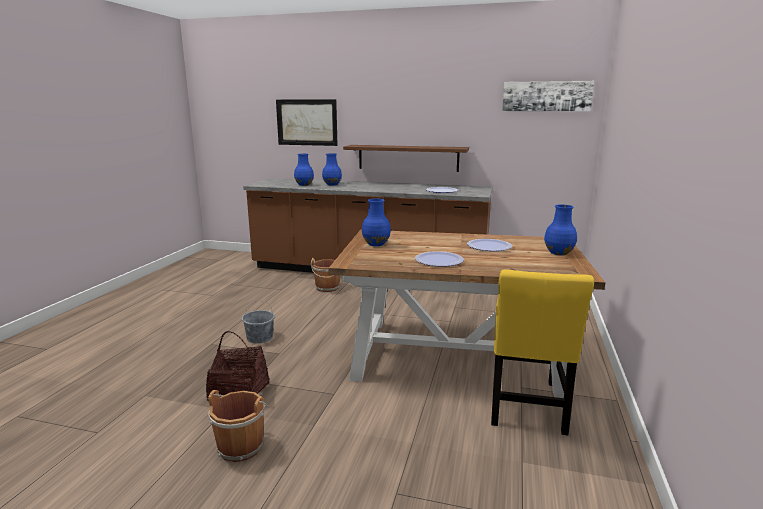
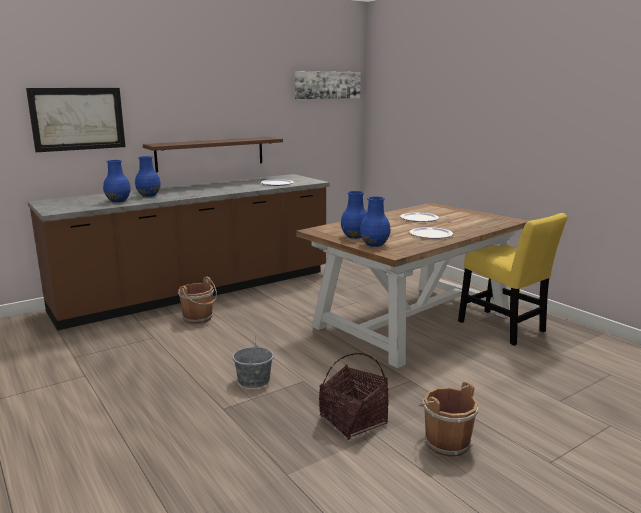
camera: 50 degrees left, 0 degrees up
(558, 253) = (462, 212): blue vase -> blue vase (374, 244)

